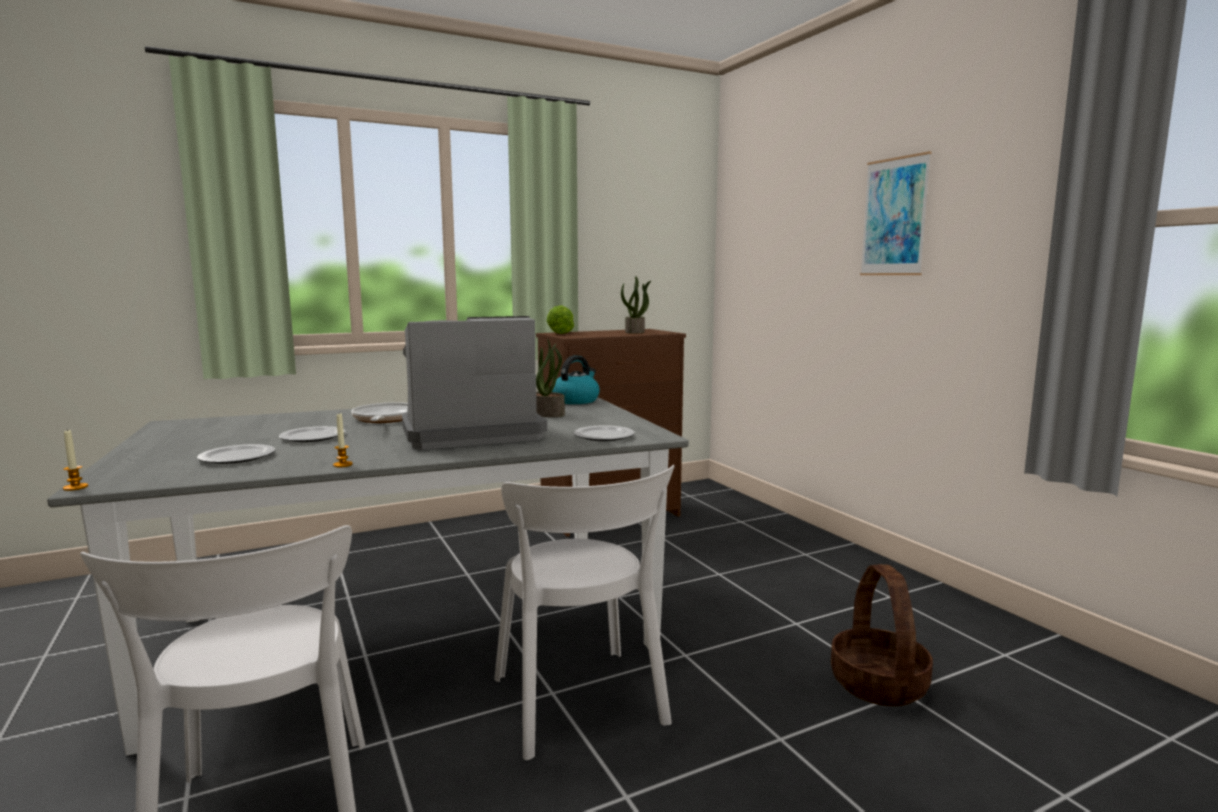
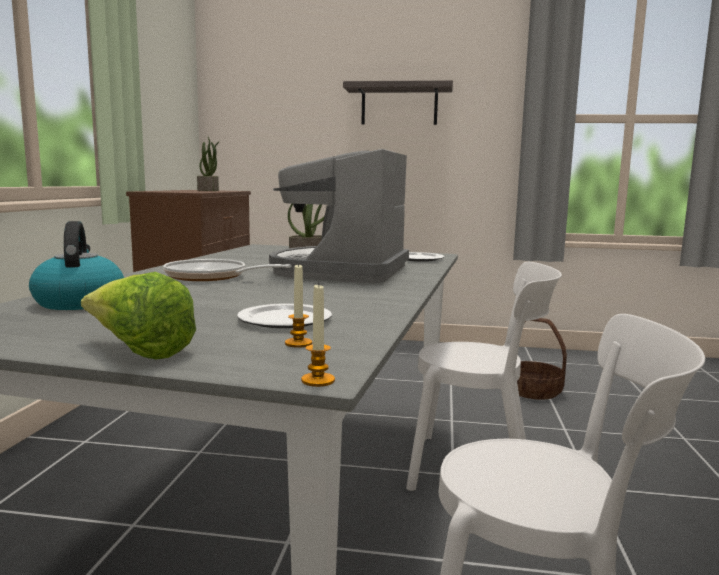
camera: 55 degrees left, 0 degrees up
(311, 437) = (238, 297): plate -> none
(343, 465) = (399, 300): candle -> candle (298, 343)
(561, 333) = (154, 191): lettuce -> lettuce (138, 352)
(576, 400) = (272, 248): kettle -> kettle (79, 302)
(894, 217) = (399, 105): picture -> shelf

